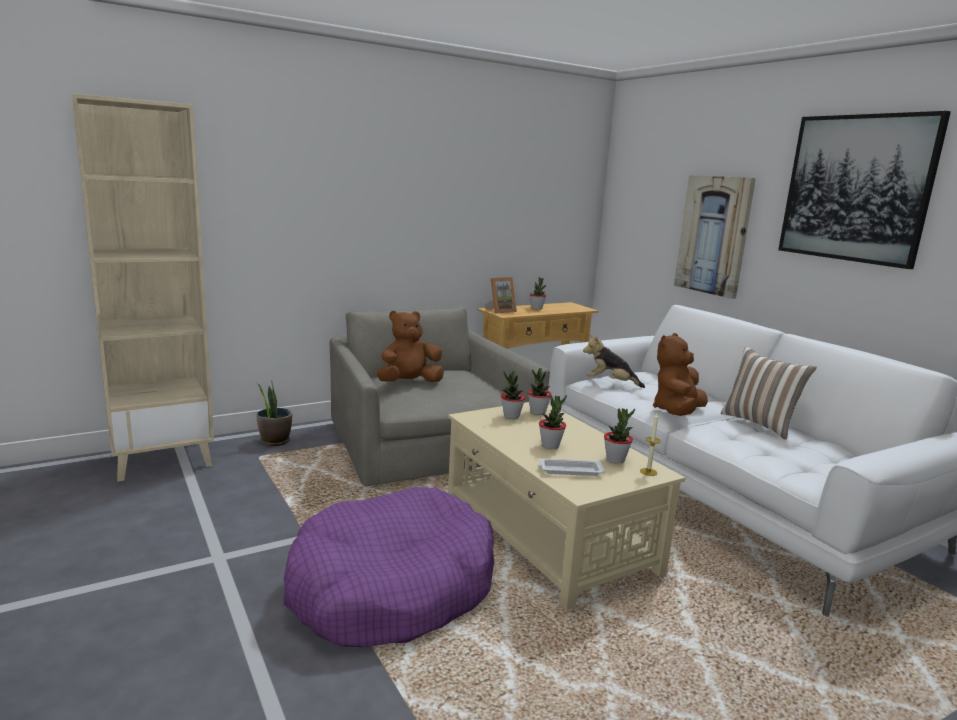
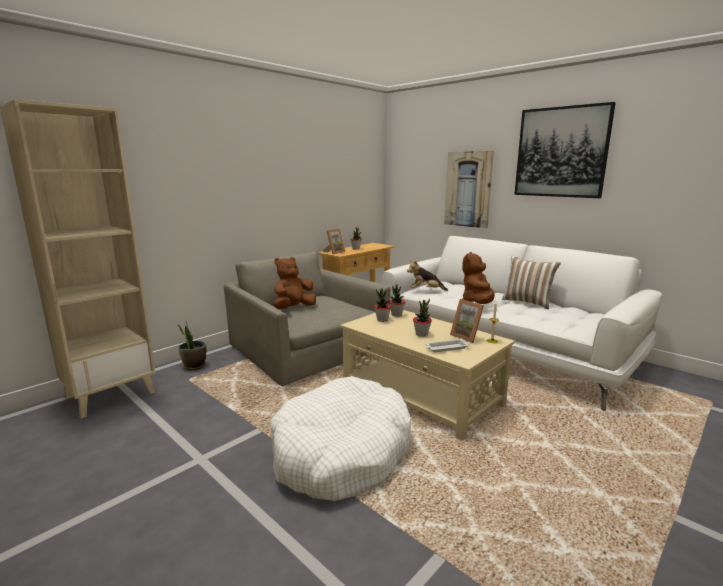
camera: 15 degrees left, 0 degrees up
(391, 588) = (341, 452): purple dog bed -> white dog bed
(615, 459) = (467, 336): potted plant -> picture frame

